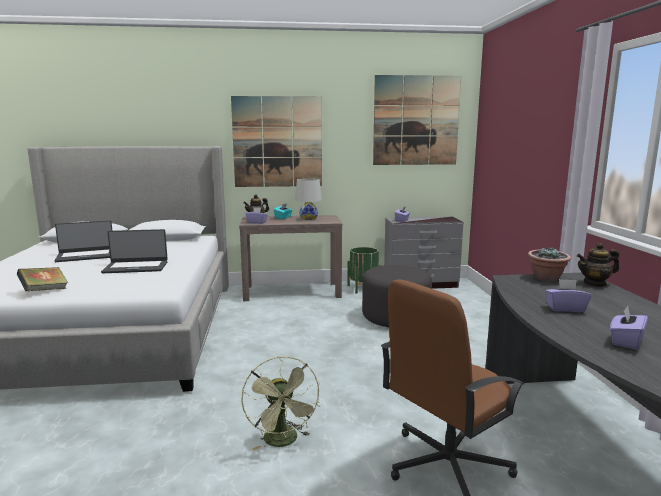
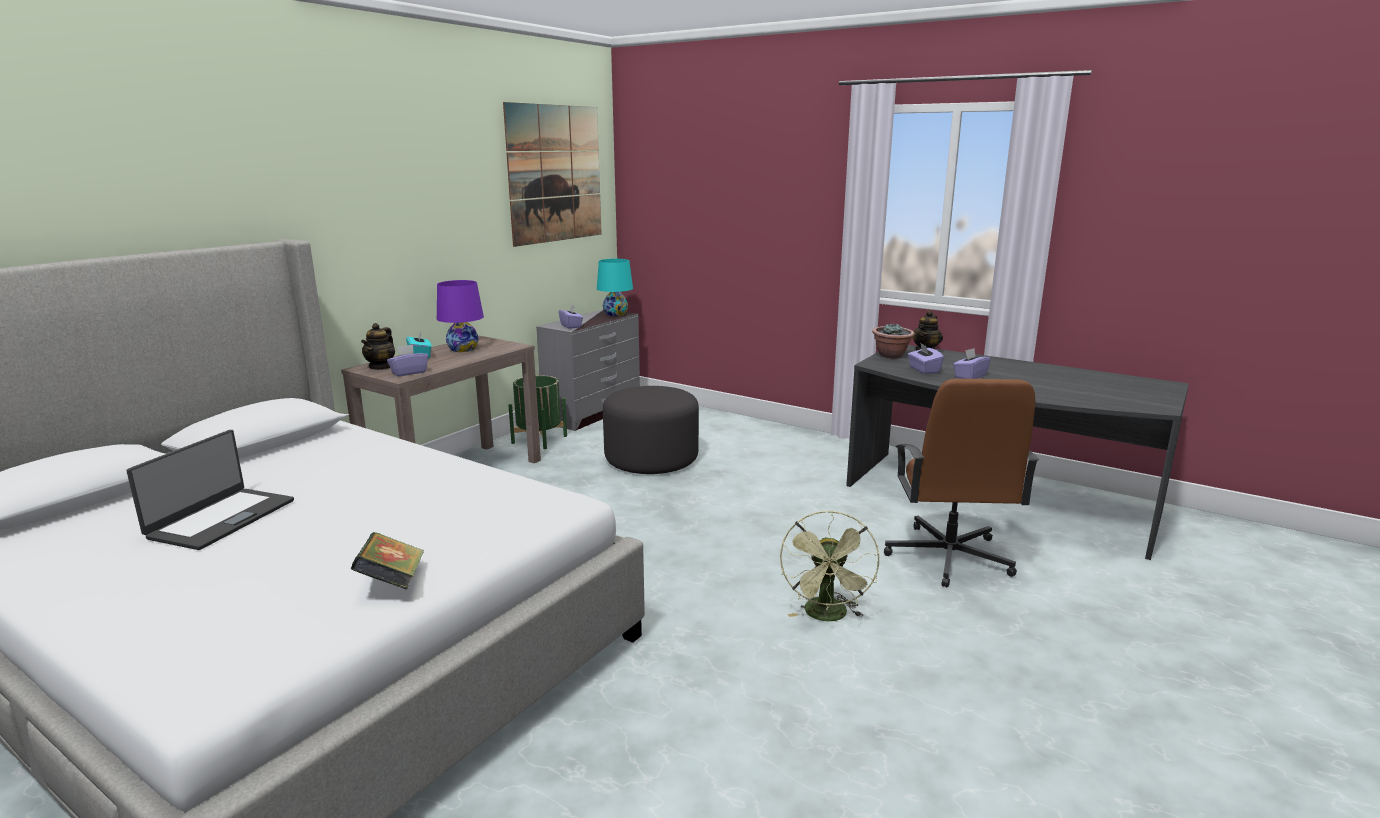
camera: 50 degrees left, 5 degrees up
(136, 267) = (402, 496): laptop -> none
(277, 142) = (378, 222): picture -> none
(283, 442) = (827, 616): green fan -> green fan turned 75 degrees clockwise
(308, 218) = (463, 349): white table lamp -> purple table lamp
(448, 219) = (615, 314): none -> turquoise table lamp
(626, 341) = (1051, 387): purple tissue box -> purple tissue box (923, 370)

